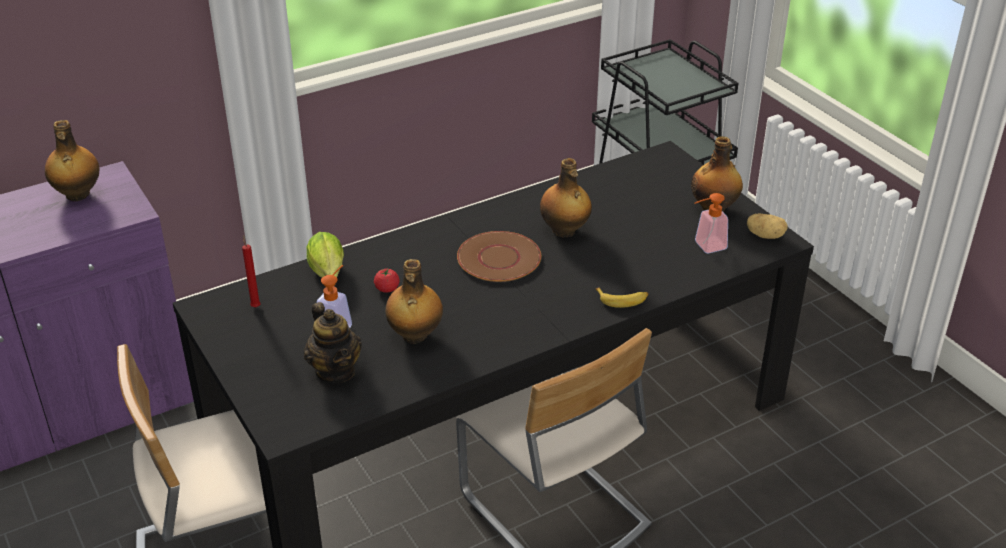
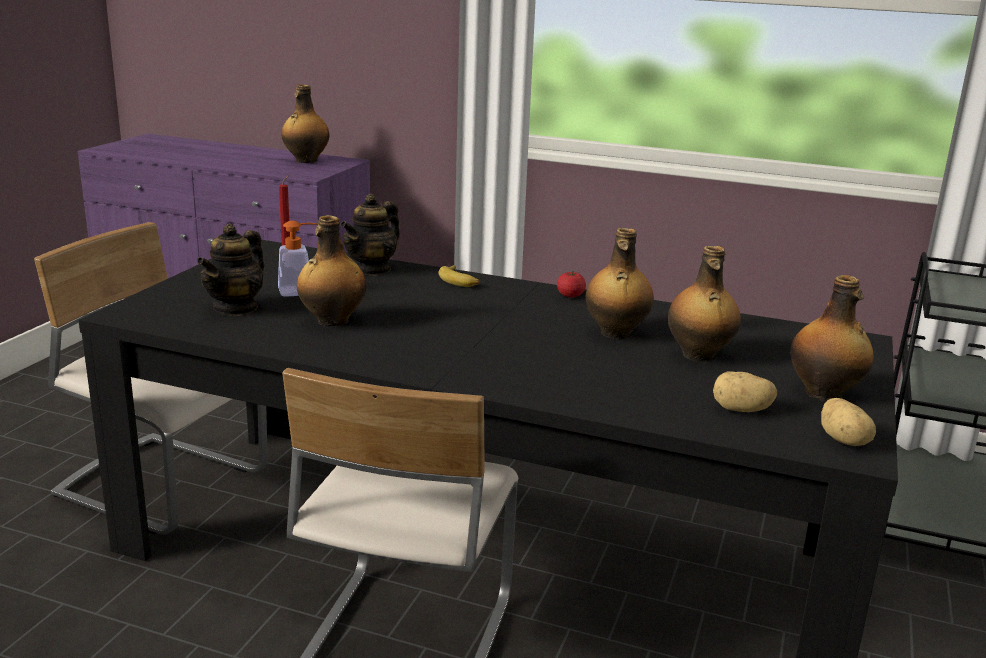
camera: 50 degrees right, 15 degrees down
(328, 274) = (372, 269): lettuce -> teapot
(387, 289) = (386, 293): tomato -> tomato (570, 295)
(499, 258) = (513, 320): brown plate -> none
(622, 300) = (550, 394): banana -> banana (459, 281)
(627, 220) = (698, 356): none -> bottle
(705, 246) = (741, 410): soap dispenser -> potato

